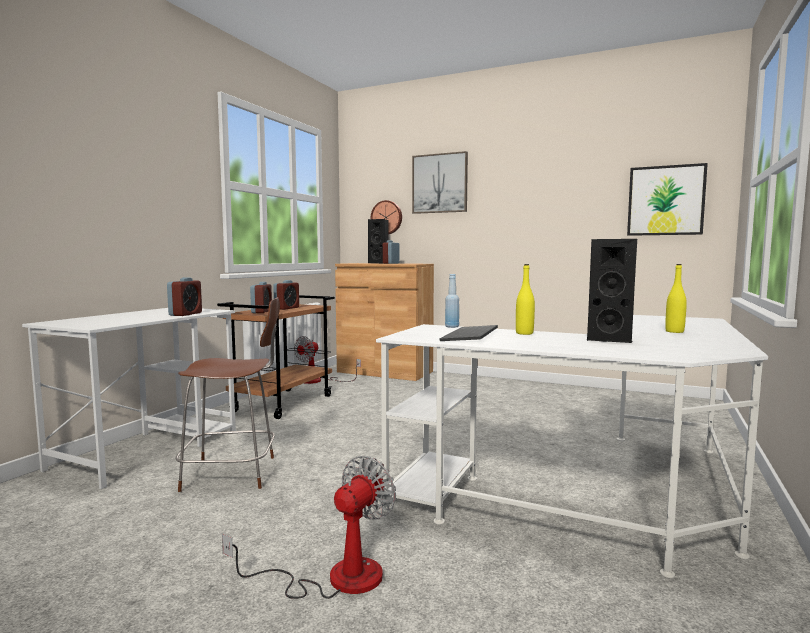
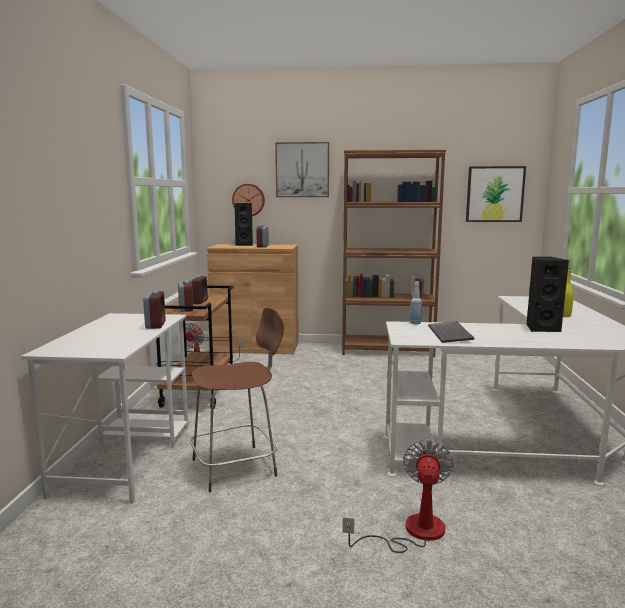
camera: 20 degrees left, 5 degrees up
(524, 333) = (479, 327): yellow bottle -> none
(524, 386) = (387, 350): none -> brown bookcase

